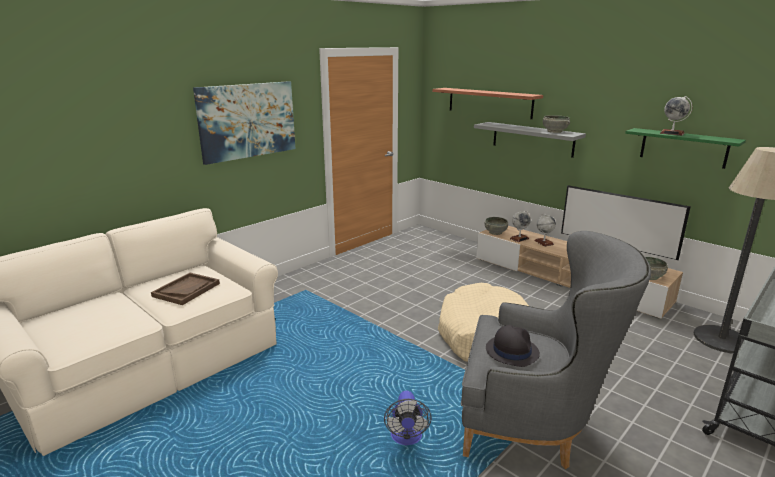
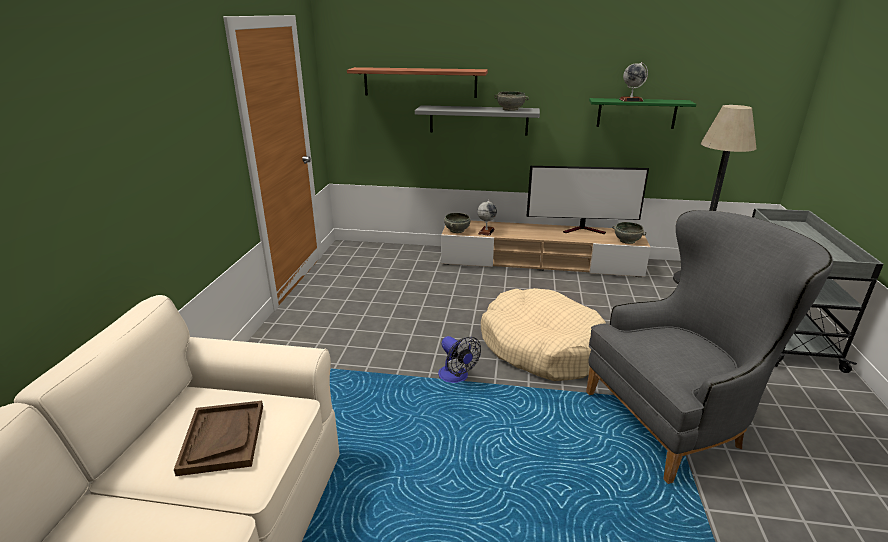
camera: 35 degrees left, 5 degrees up
(247, 120) = (163, 139): picture -> none
(406, 439) = (605, 495): fan -> fan (456, 377)
(511, 351) = (676, 355): black hat -> none
(543, 242) = (511, 230): globe -> none

